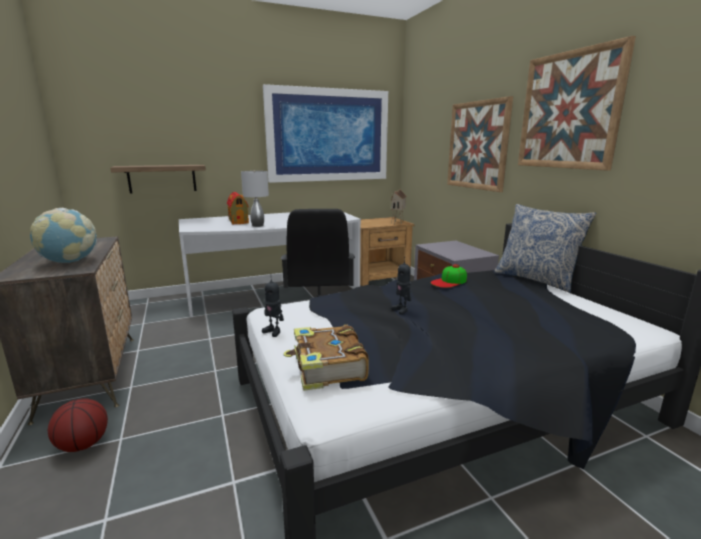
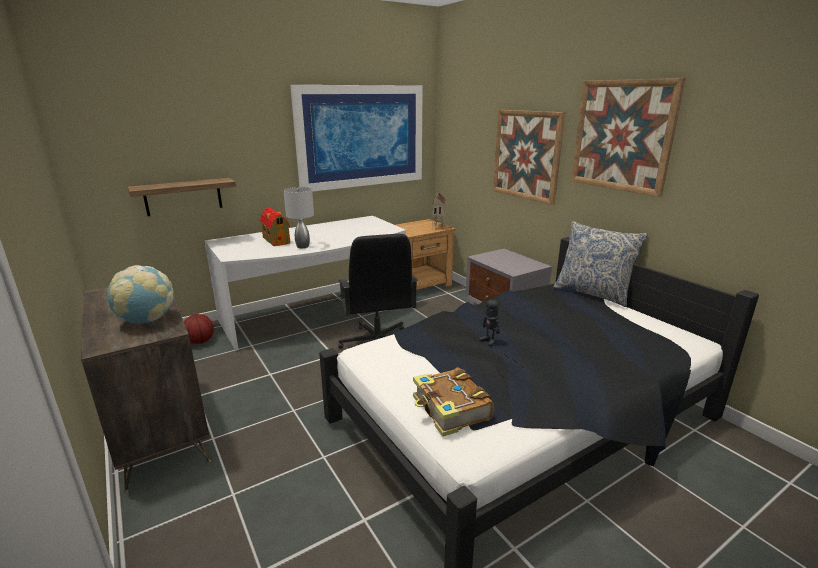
camera: 10 degrees left, 5 degrees up
(84, 444) = (197, 505): basketball -> basketball (200, 341)
(273, 331) = (379, 376): toy robot -> none
(449, 281) = (517, 303): cap -> none

